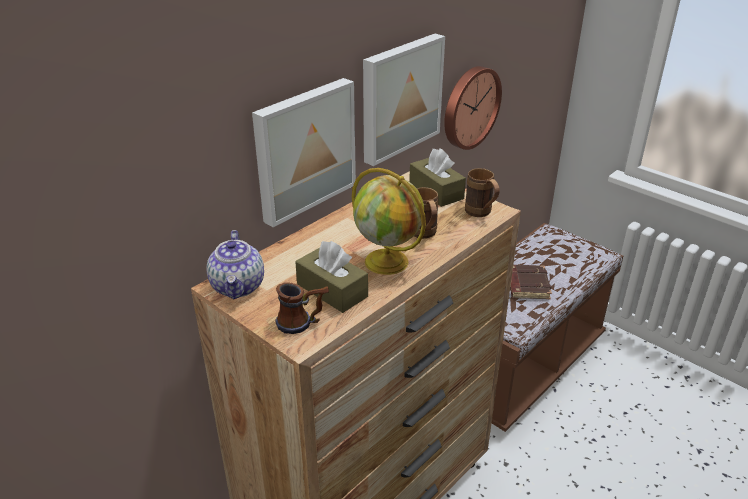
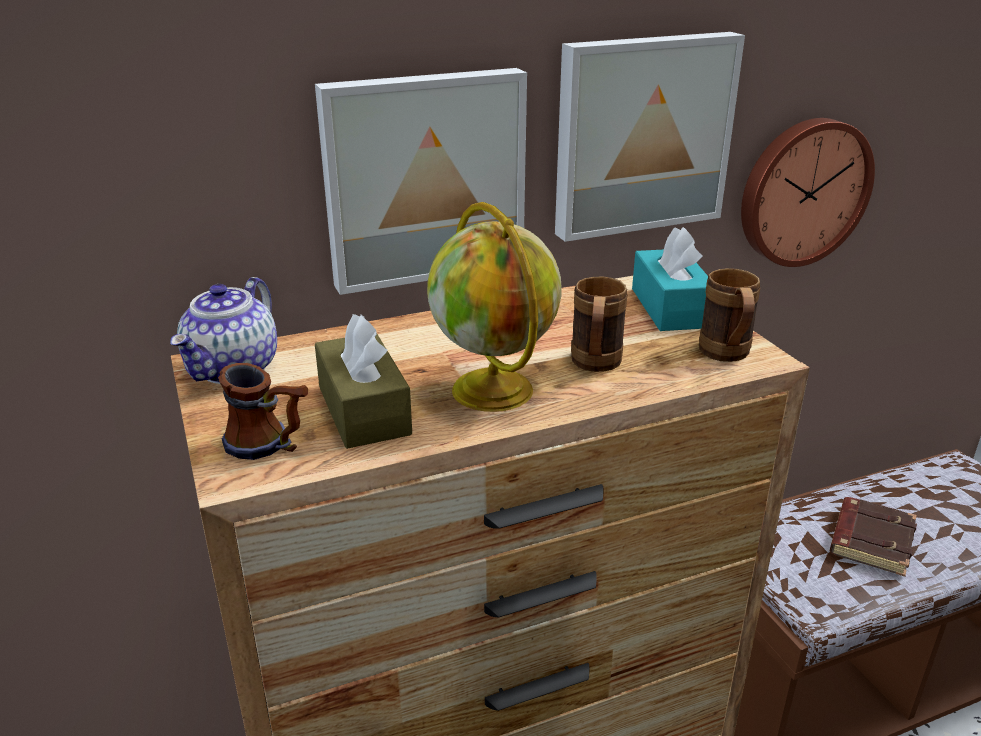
camera: 25 degrees right, 5 degrees down
(436, 191) = (670, 308): brown tissue box -> turquoise tissue box

